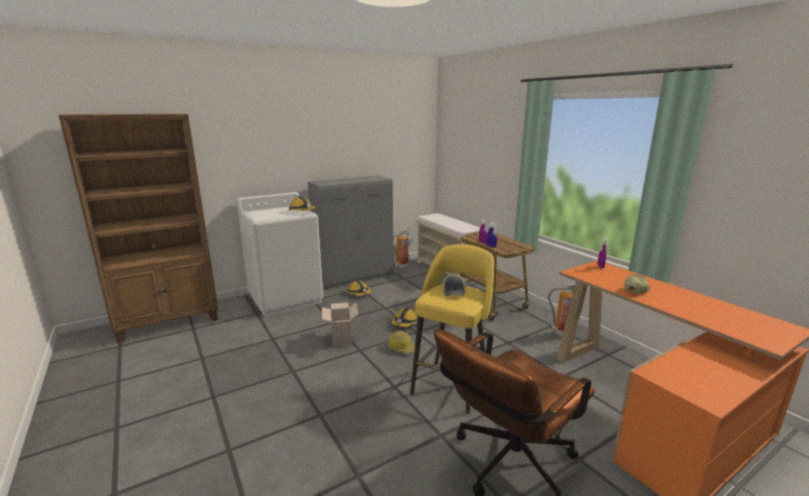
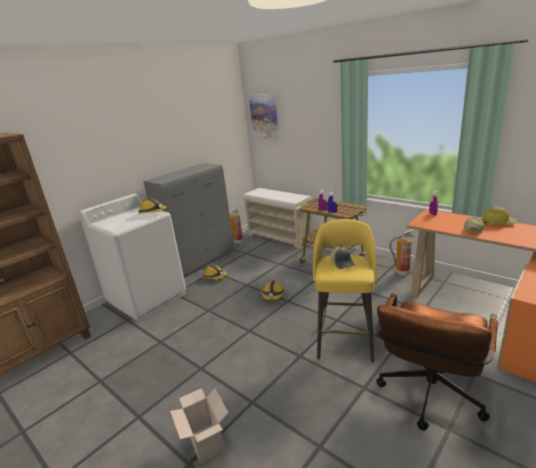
camera: 15 degrees left, 5 degrees up
(341, 339) = (225, 324): cardboard box -> cardboard box (205, 443)
(402, 348) = (284, 318): hard hat -> hard hat (497, 222)
(452, 137) = (264, 117): none -> picture

